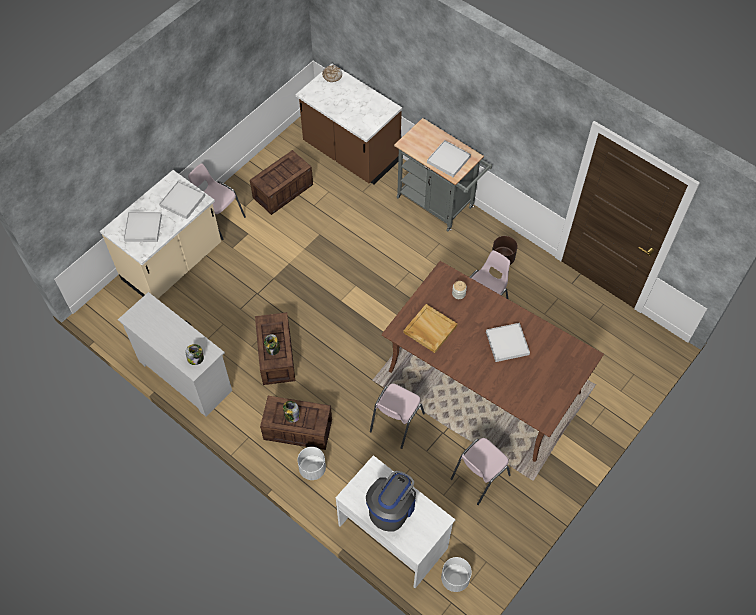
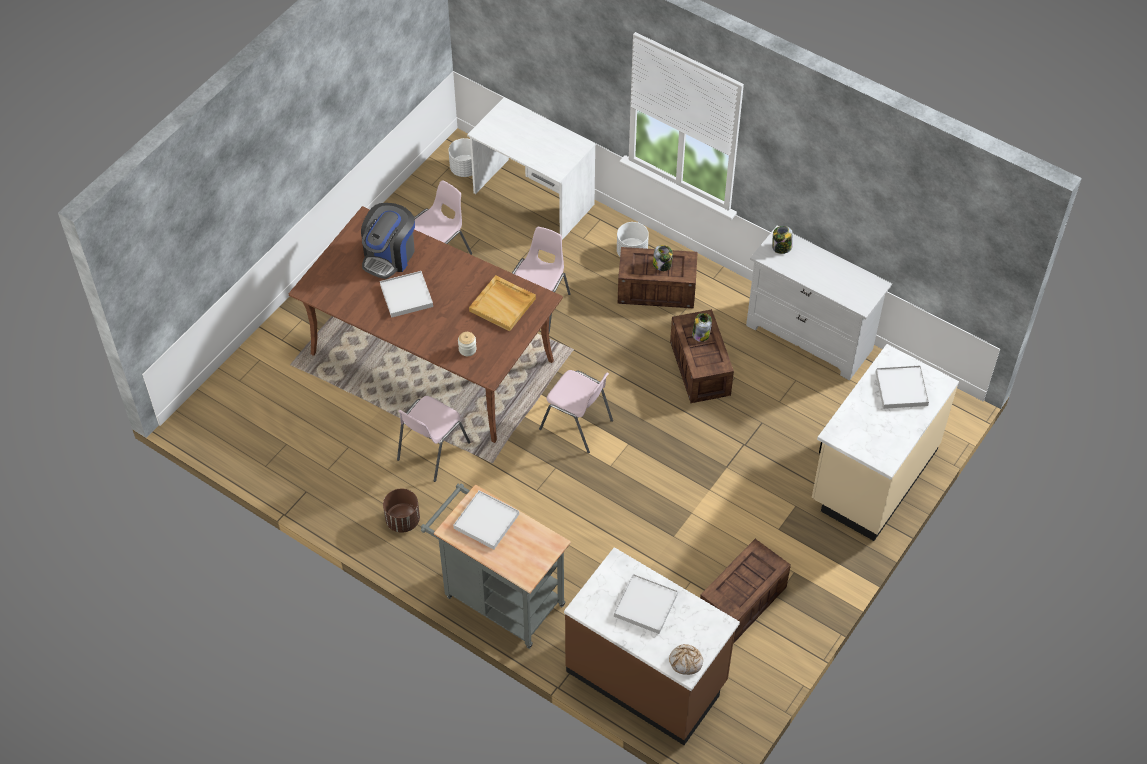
camera: 175 degrees right, 5 degrees down
(182, 201) = (861, 430): white tray -> white tray (645, 605)
(219, 218) = (828, 550): pink chair -> pink chair (577, 425)
(391, 508) = (534, 138): coffee machine -> coffee machine (389, 255)

